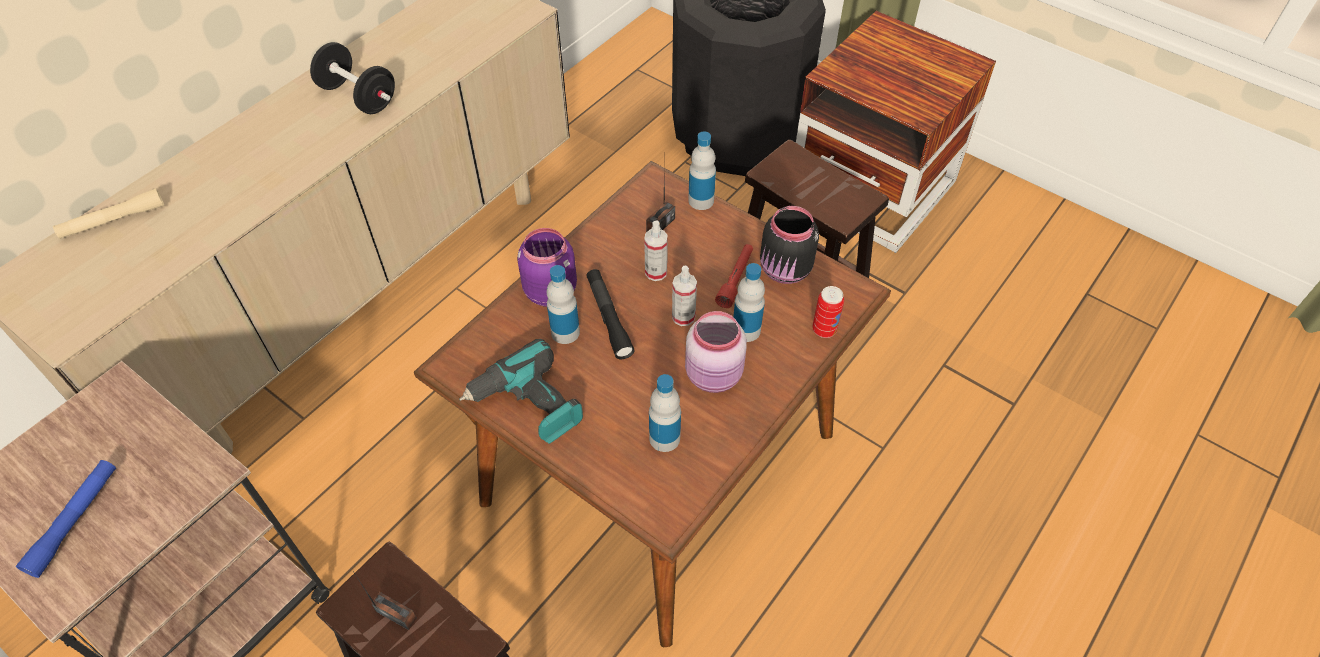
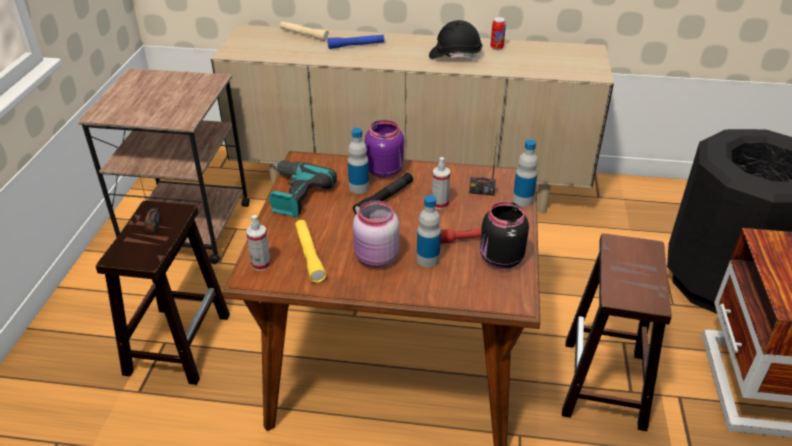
camera: 60 degrees right, 15 degrees down
(74, 521) = (138, 100): blue flashlight -> blue flashlight (356, 45)
(358, 97) = (455, 56): black dumbbell -> black hard hat
(664, 438) = (309, 255): bottle -> yellow flashlight
(683, 317) = (413, 228): spray bottle -> spray bottle (261, 264)
(824, 330) = (463, 297): can -> can (496, 48)

